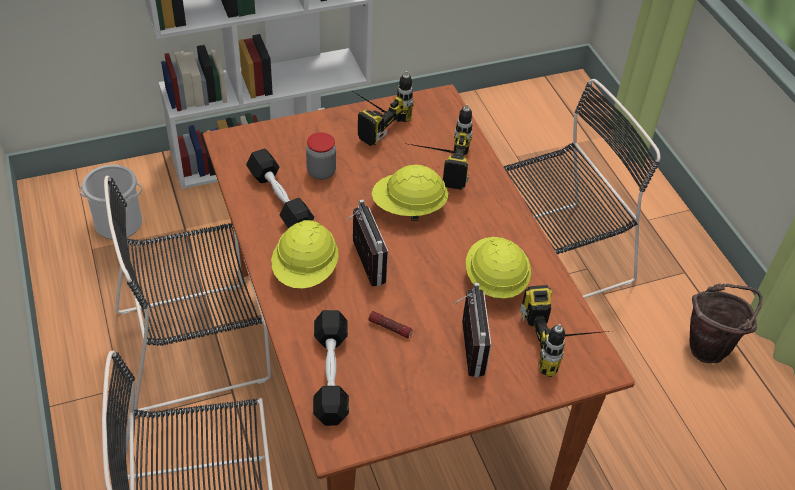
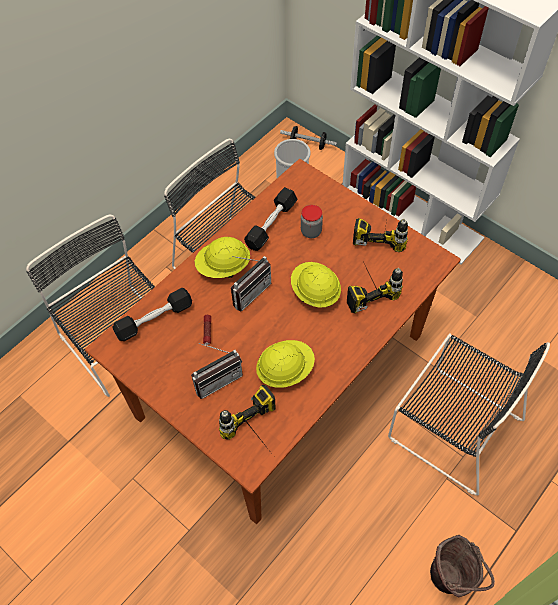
camera: 65 degrees right, 10 degrees up
(81, 182) = (308, 144): none -> dumbbell

